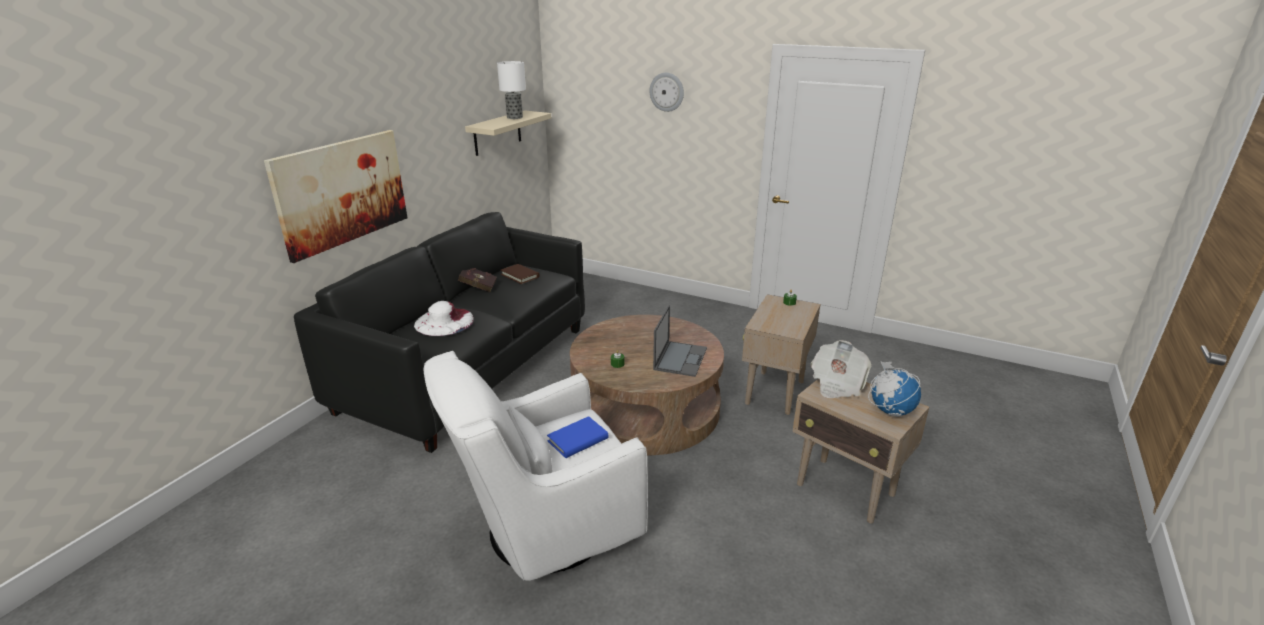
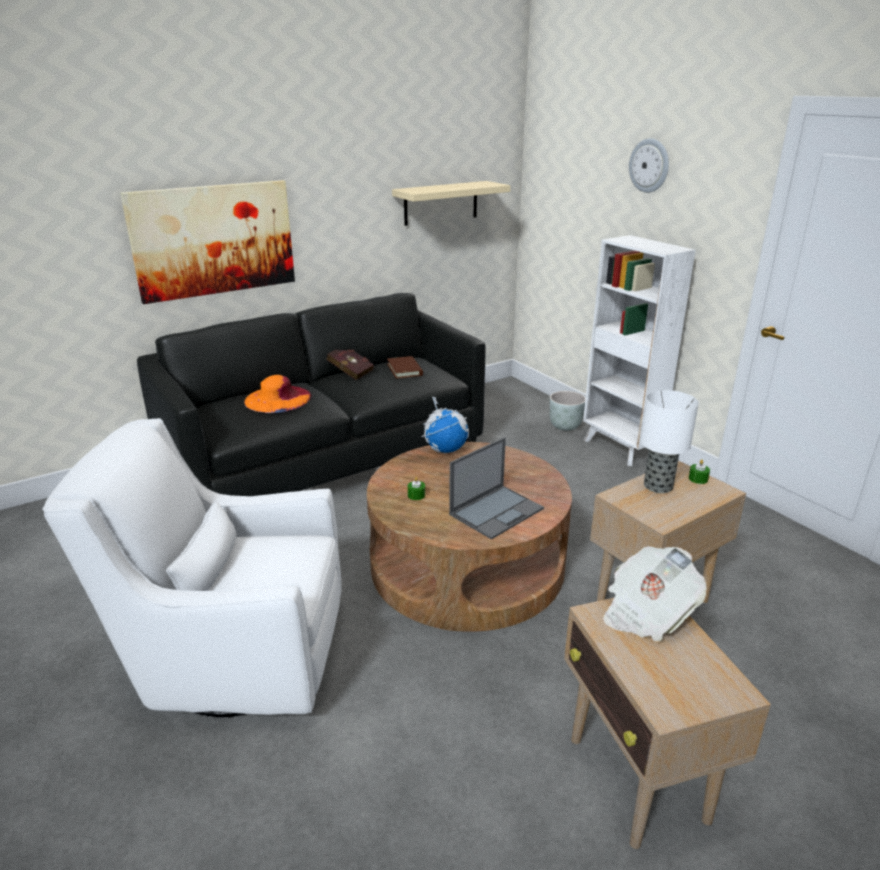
camera: 30 degrees right, 0 degrees up
(444, 321) = (278, 398): white hat -> orange hat
(515, 117) = (460, 186): table lamp -> table lamp (658, 485)
(578, 440) = (270, 566): blue book -> none
(627, 295) = (565, 426): none -> grey planter
(676, 301) = (620, 448): none -> white bookcase
(890, 411) = (691, 684): globe -> globe (445, 449)

